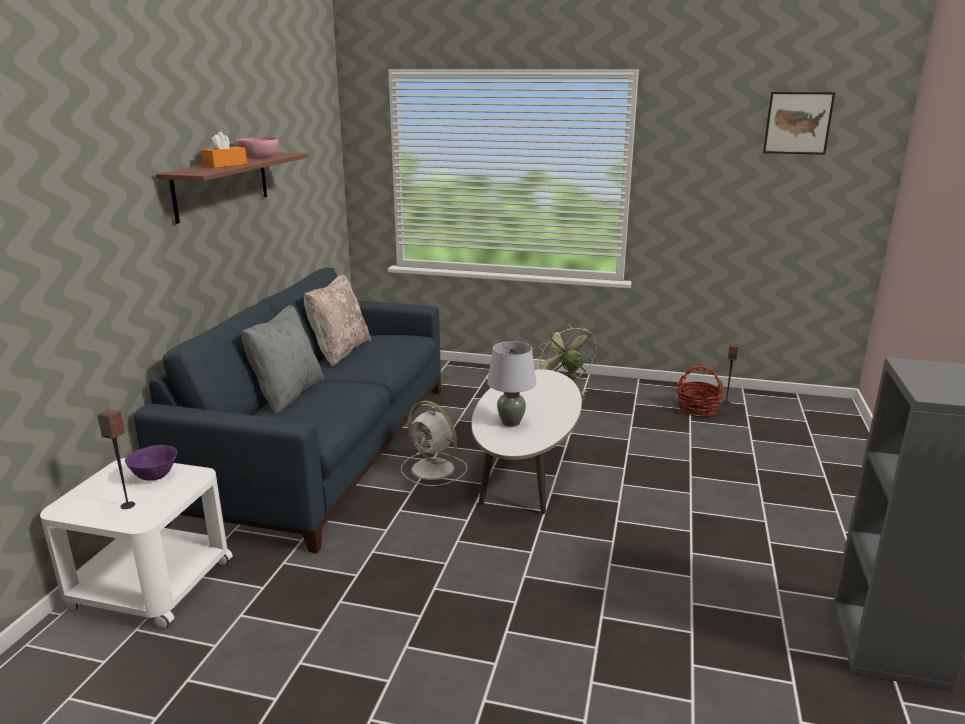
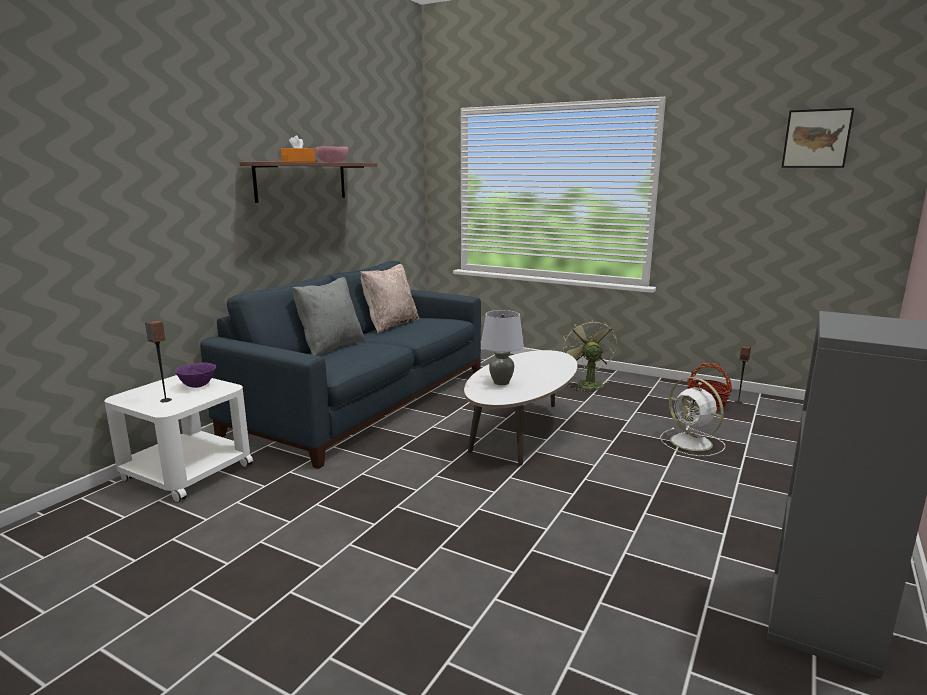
camera: 15 degrees right, 5 degrees down
(434, 469) = (444, 423): white fan -> white fan (692, 443)

